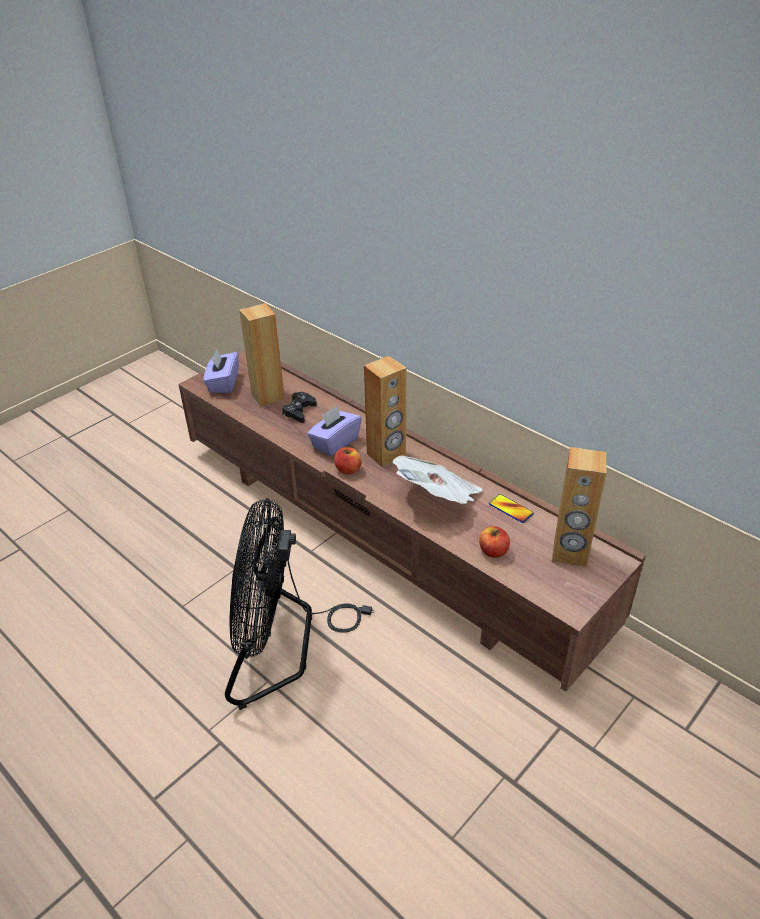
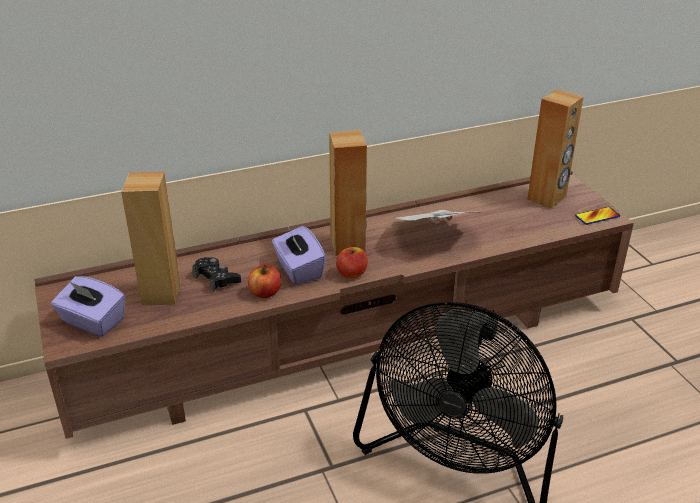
camera: 65 degrees left, 5 degrees down
(493, 551) = (524, 230): apple -> apple (265, 293)
(511, 509) = (476, 206): phone -> phone (597, 216)

